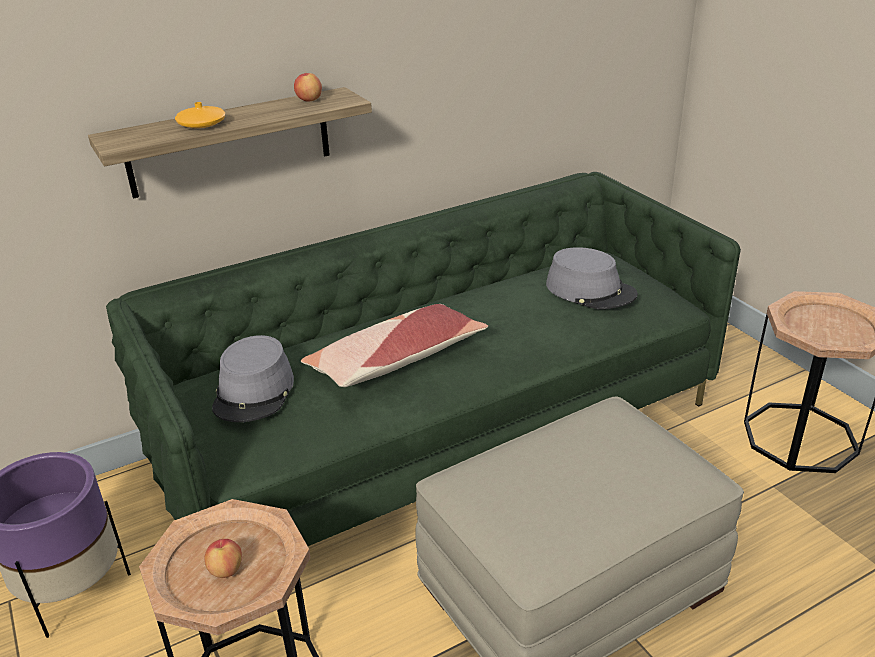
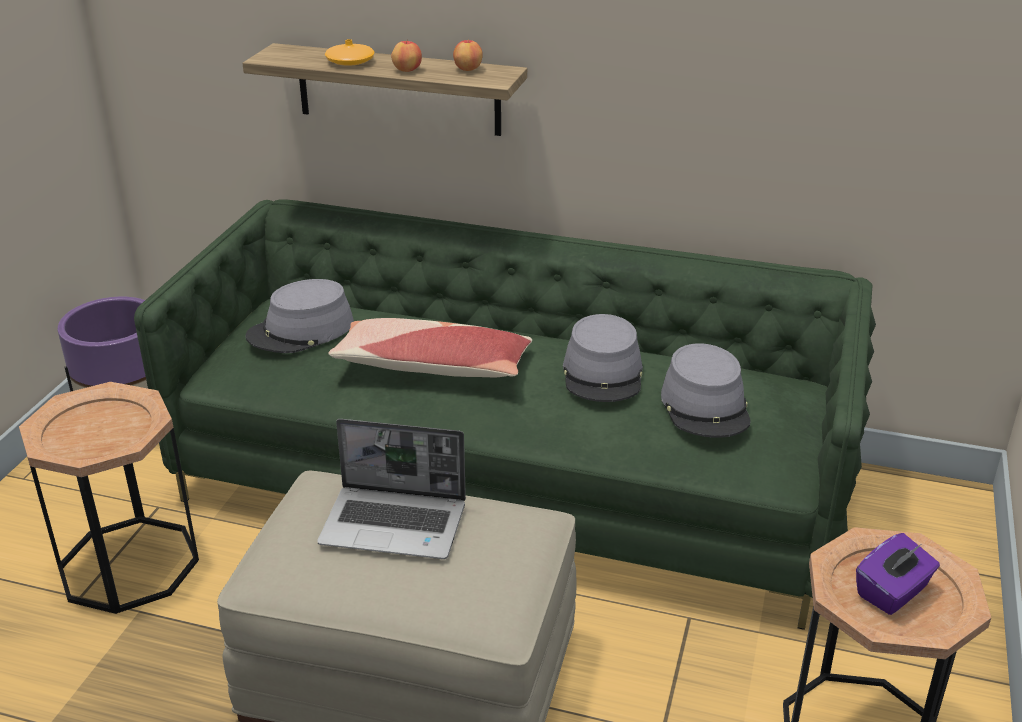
camera: 45 degrees right, 0 degrees up
(226, 570) = (91, 433): apple -> apple (407, 70)
(507, 304) = (603, 373): none -> grey hat
(552, 468) = (396, 524): none -> laptop
(827, 326) = (892, 592): none -> purple tissue box

